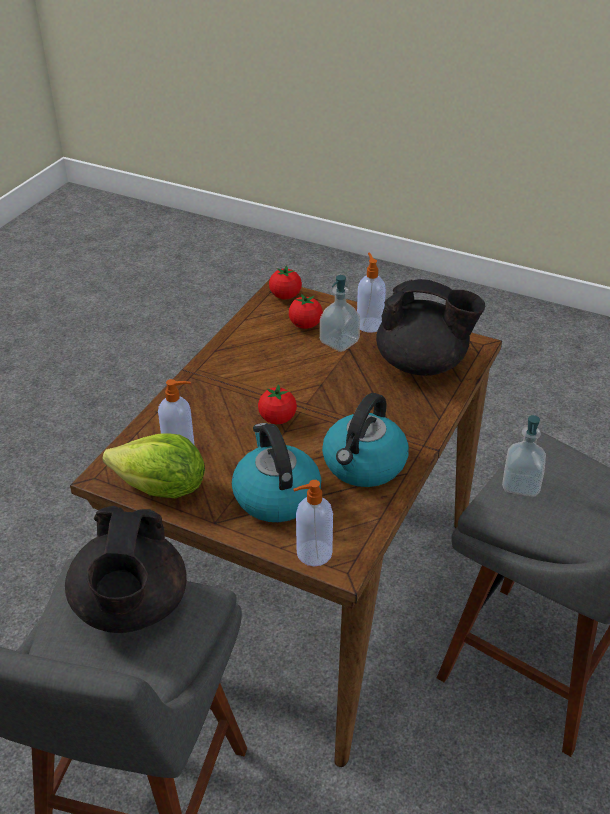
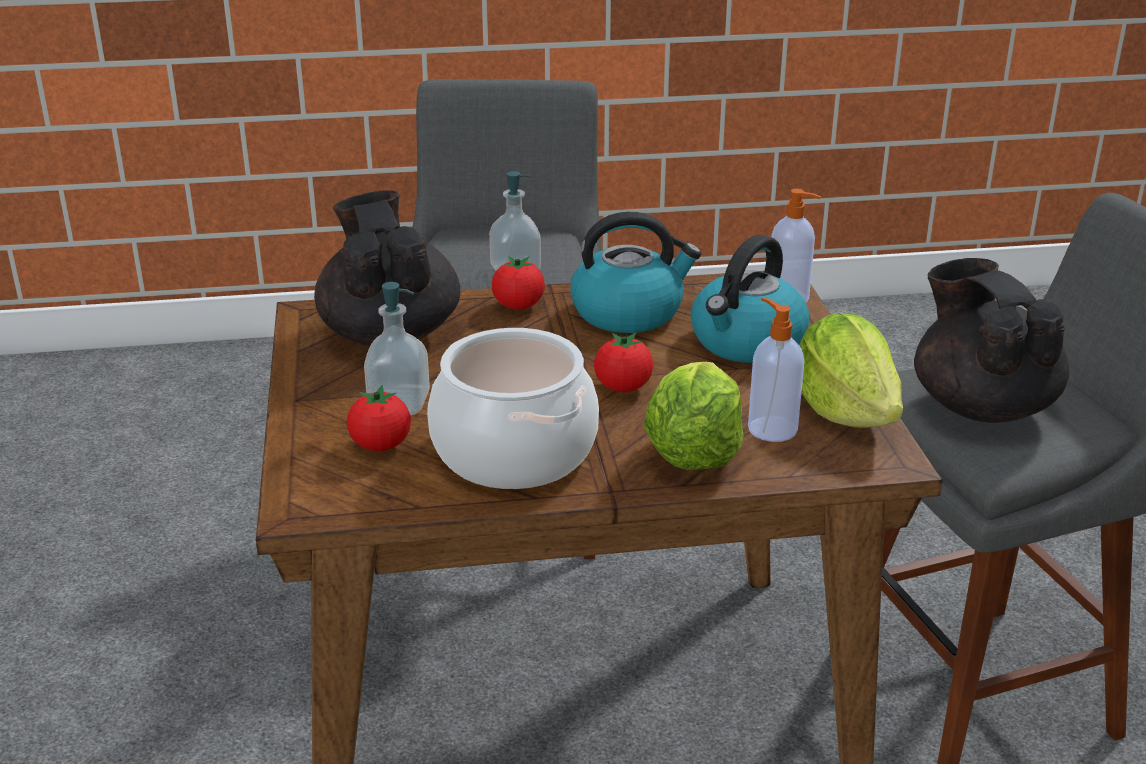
camera: 125 degrees left, 10 degrees down
(131, 607) = (981, 405): black teapot -> black teapot turned 75 degrees counterclockwise
(191, 411) = (693, 454): none -> lettuce
(256, 359) = (515, 452): none -> cooking pot
(285, 296) = (309, 495): tomato -> tomato (518, 306)
(369, 324) = (327, 396): soap dispenser -> none

